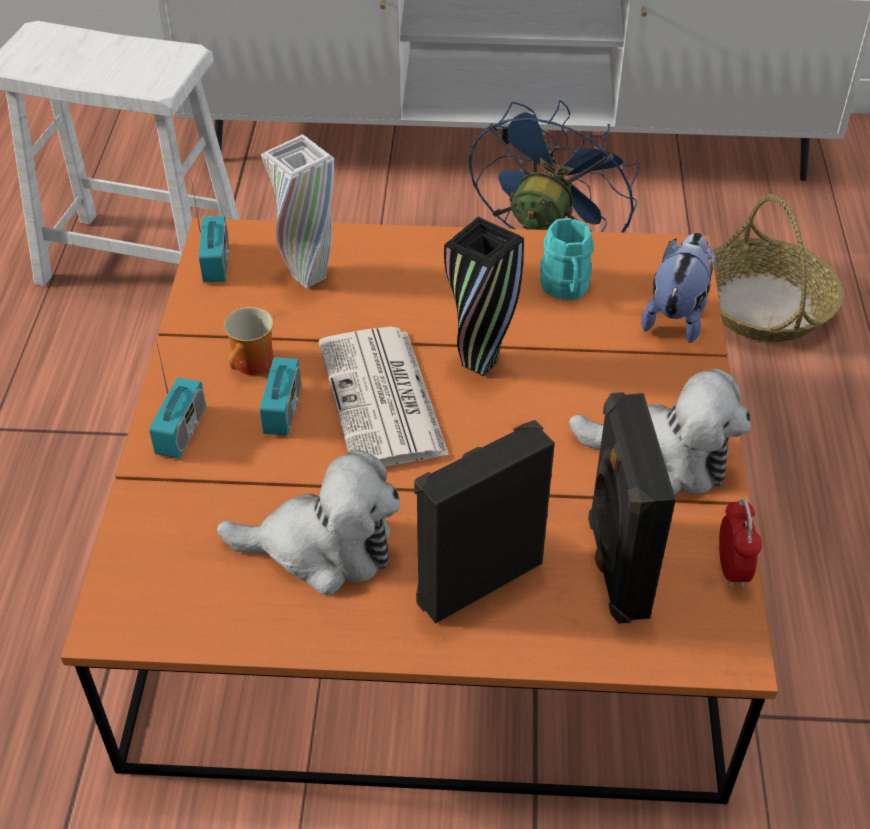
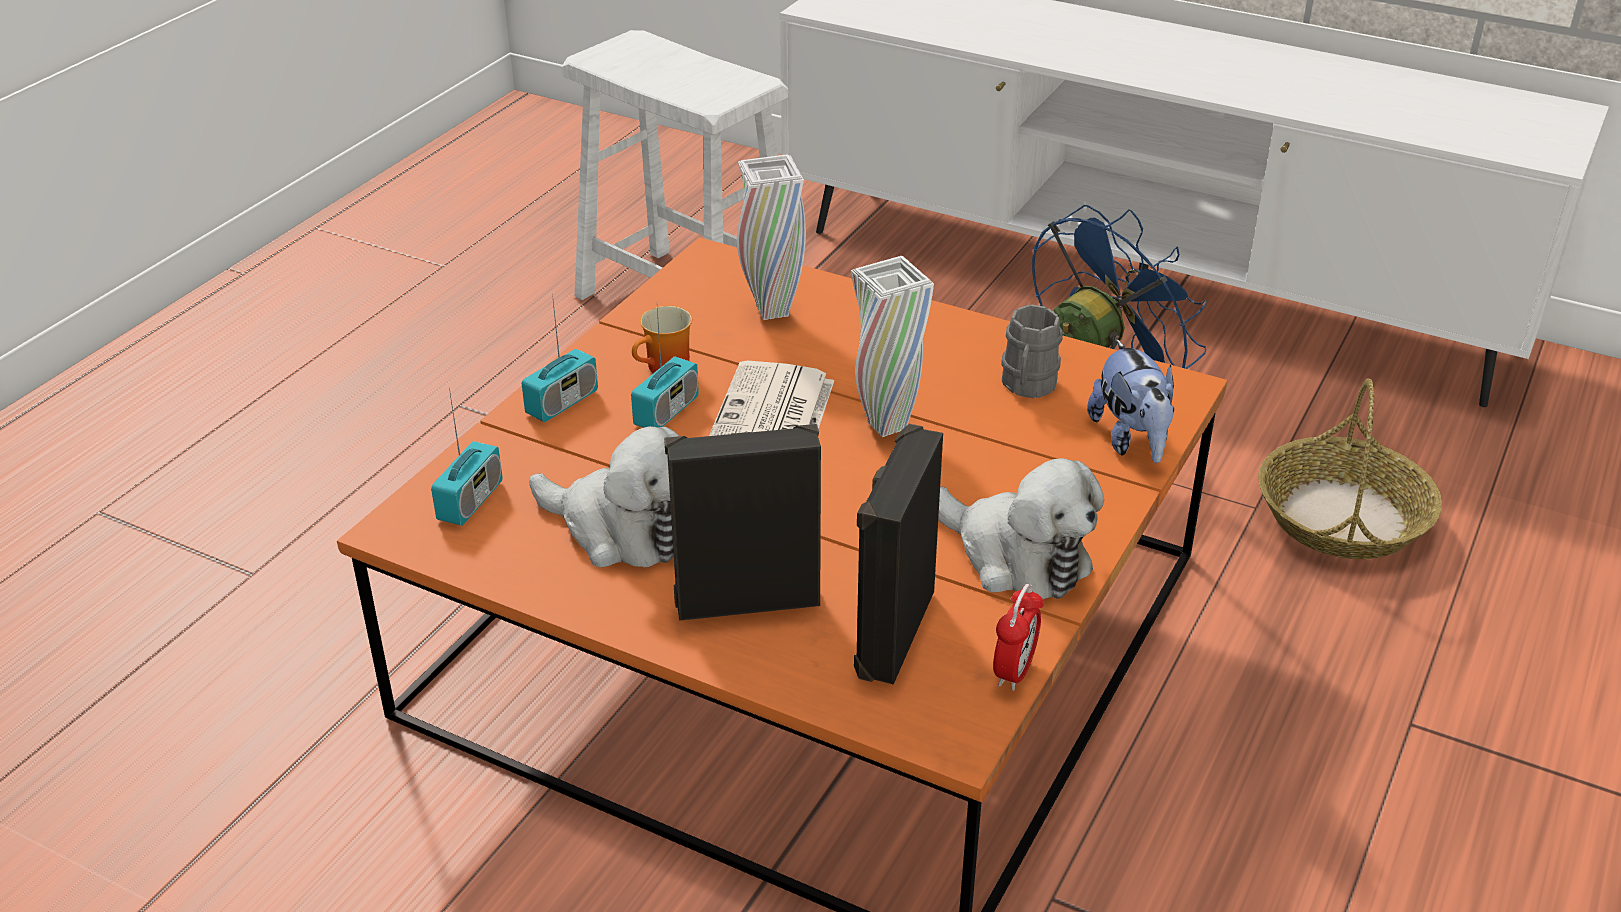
camera: 25 degrees right, 10 degrees down
(216, 263) = (693, 278): radio -> radio (470, 501)
(479, 363) = (887, 426): black vase -> white vase
(565, 289) = (1027, 386): turquoise mug -> grey mug
(676, 315) = (1131, 440): plush toy -> plush toy turned 120 degrees clockwise

